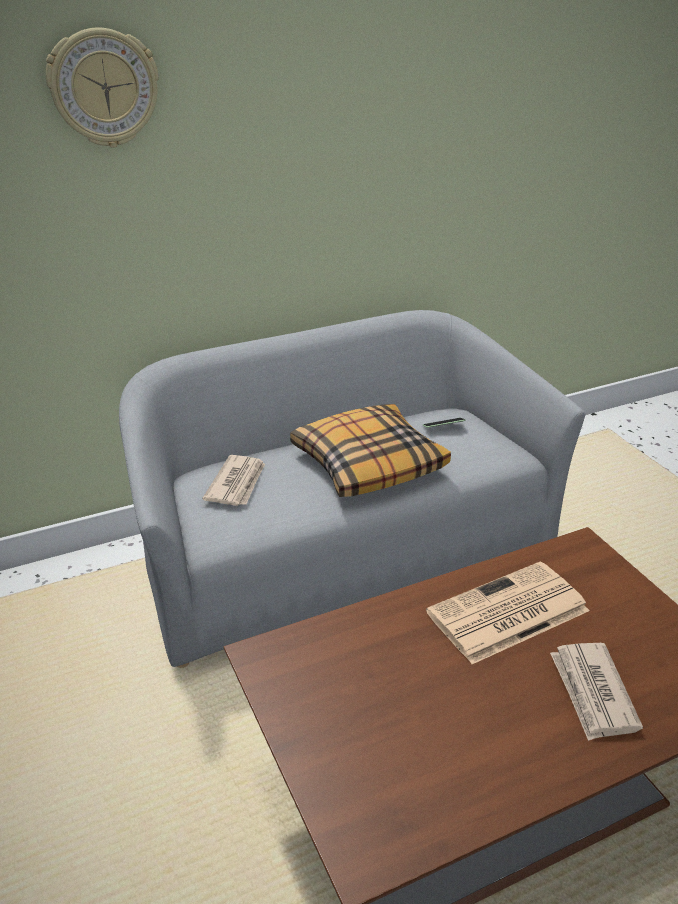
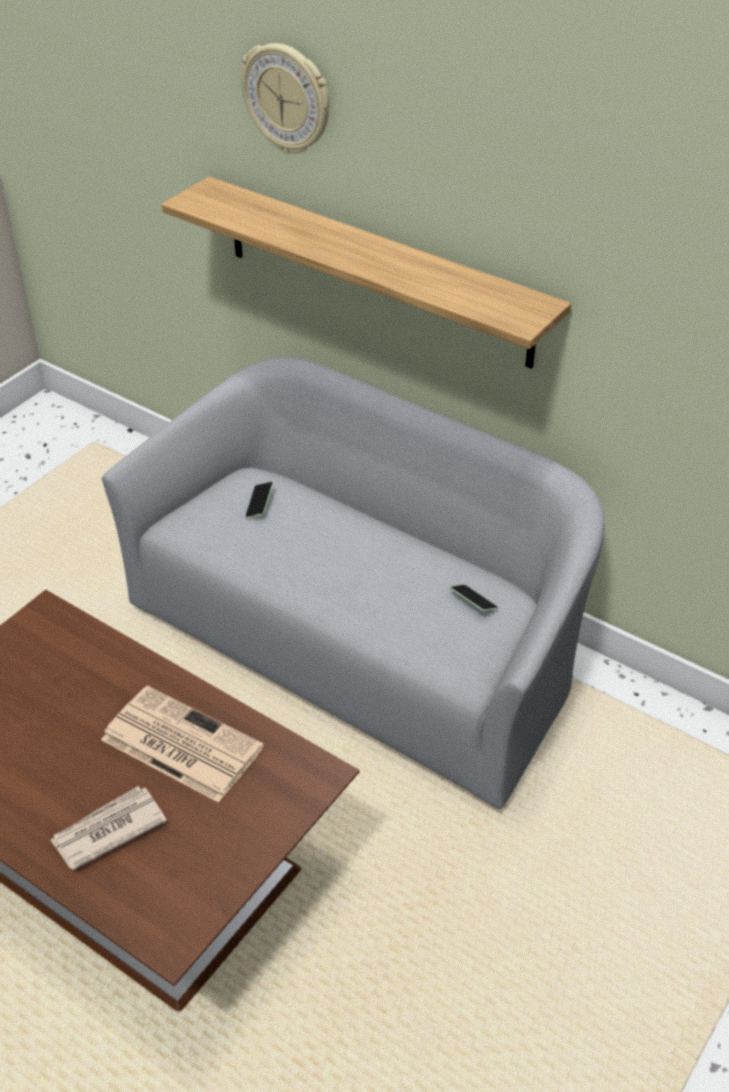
camera: 60 degrees right, 10 degrees up
(222, 231) = (376, 271): none -> shelf
(237, 483) = (260, 504): newspaper -> phone
(368, 463) = (359, 573): pillow -> none

